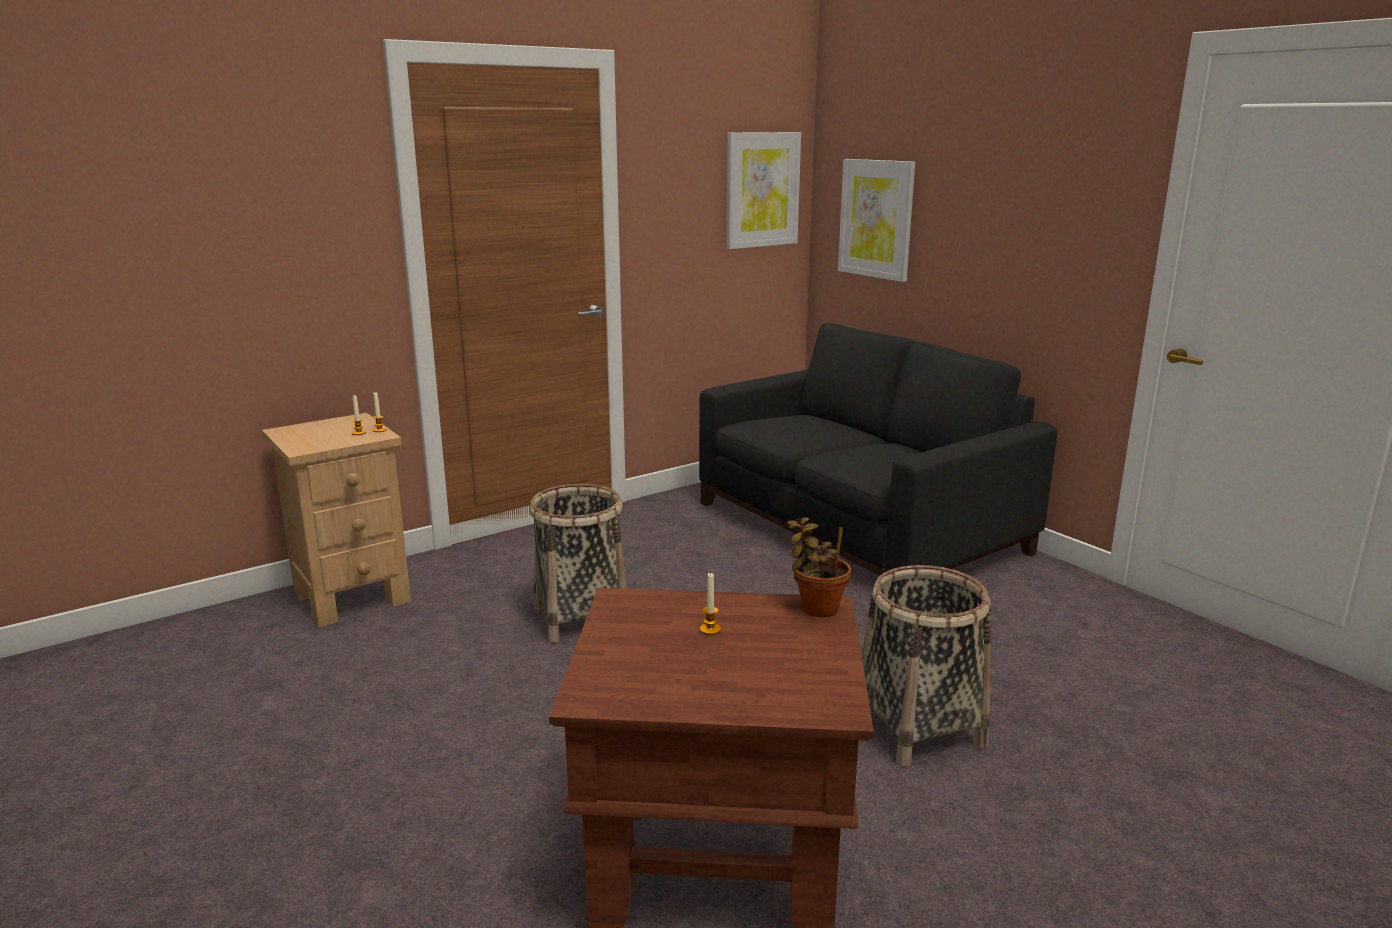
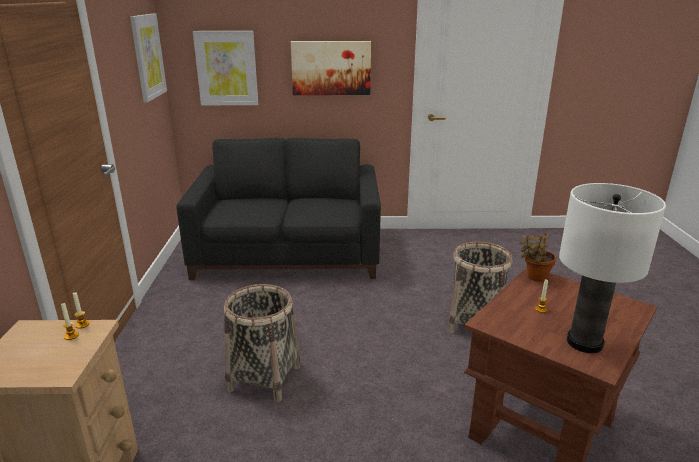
camera: 55 degrees left, 5 degrees up
(648, 676) = (584, 342): none -> white table lamp
(1014, 232) = (331, 68): none -> picture

